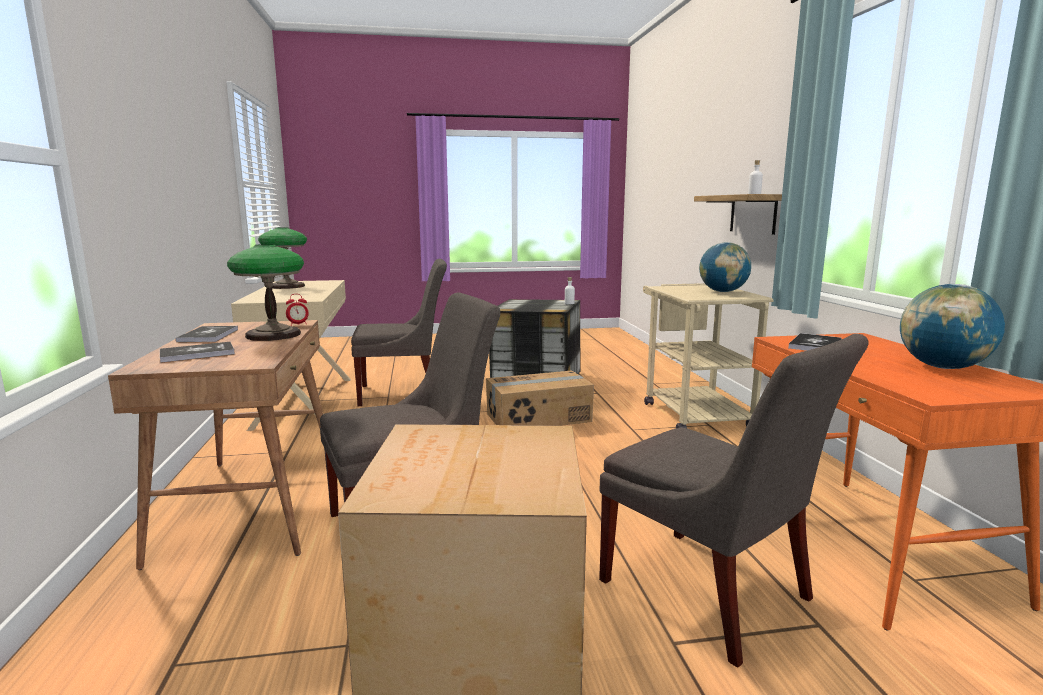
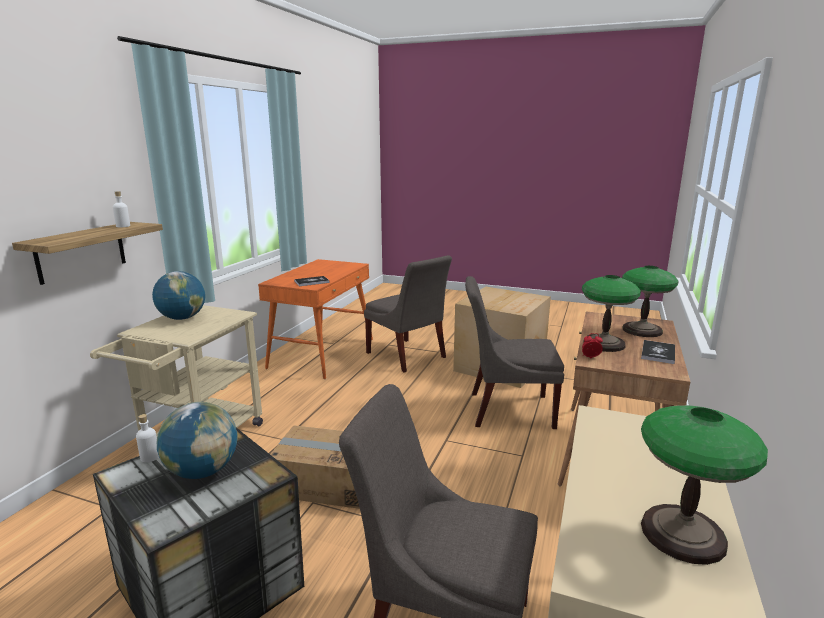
camera: 150 degrees left, 5 degrees up
(197, 353) = (641, 330): book -> table lamp
(711, 595) = (407, 356): grey chair -> grey chair turned 150 degrees clockwise
(943, 367) = (313, 268): globe -> globe (202, 471)

